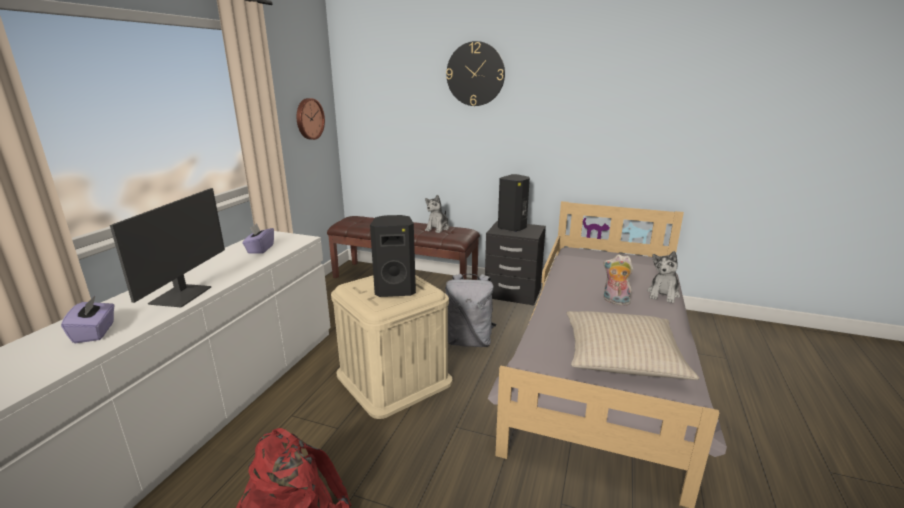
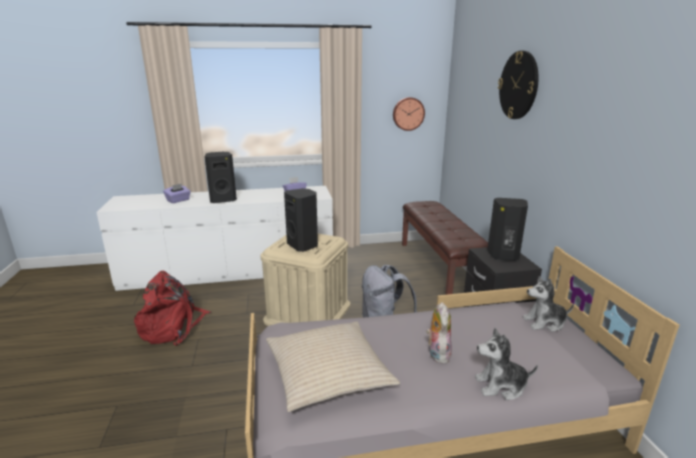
camera: 60 degrees right, 0 degrees up
(182, 295) = (223, 200): monitor -> black speaker
(437, 228) = (462, 232): plush toy -> plush toy (544, 322)

